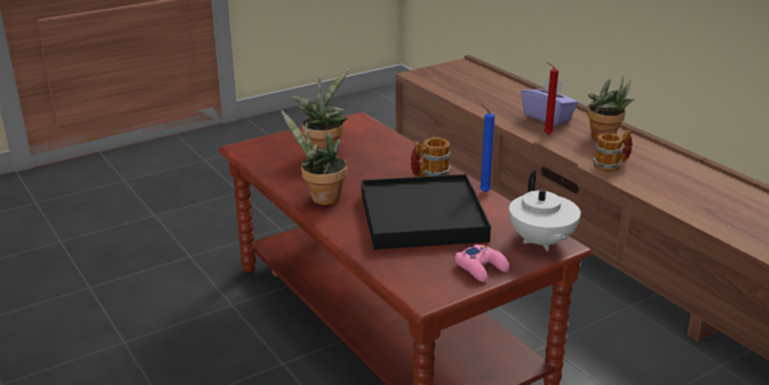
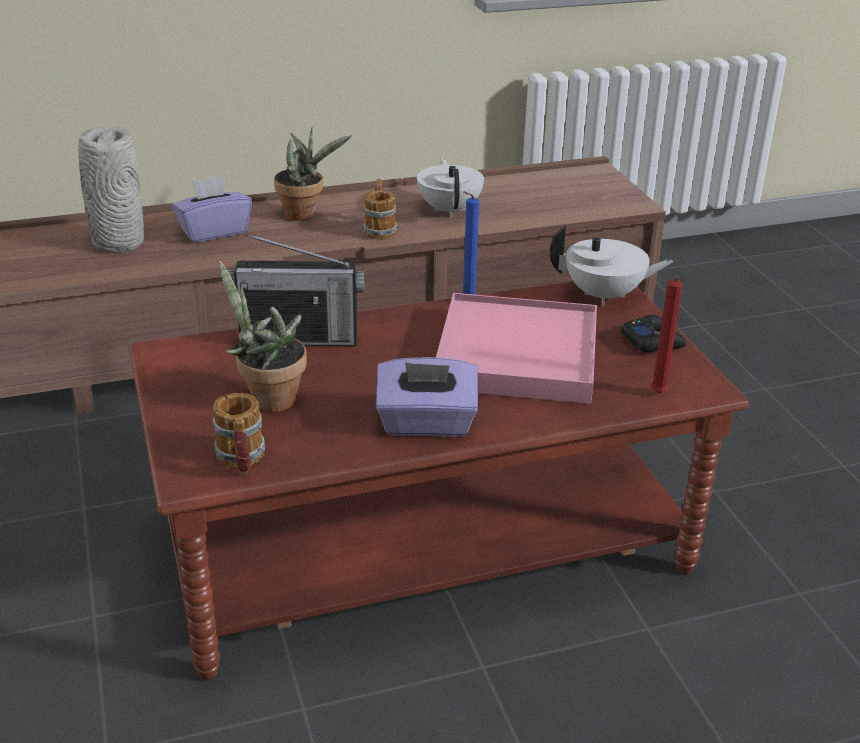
camera: 75 degrees left, 5 degrees up
(320, 198) = (426, 424): potted plant -> purple tissue box
(395, 149) = (299, 338): none -> radio
(422, 217) = (517, 355): black tray -> pink tray
(429, 175) = (401, 328): mug -> mug (241, 460)
(481, 268) = (652, 341): pink game controller -> black game controller
(504, 97) = (118, 243): none -> grey vase
(546, 134) = (264, 244): red candle -> red candle (657, 394)
(678, 185) = (450, 209): none -> white teapot

